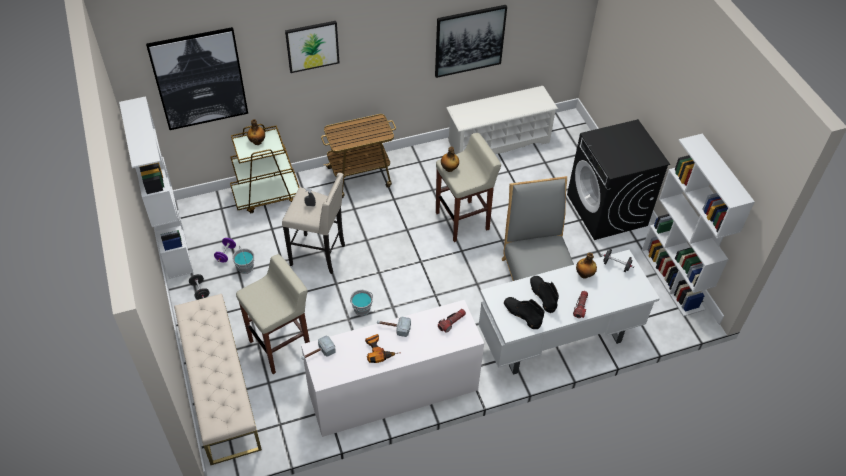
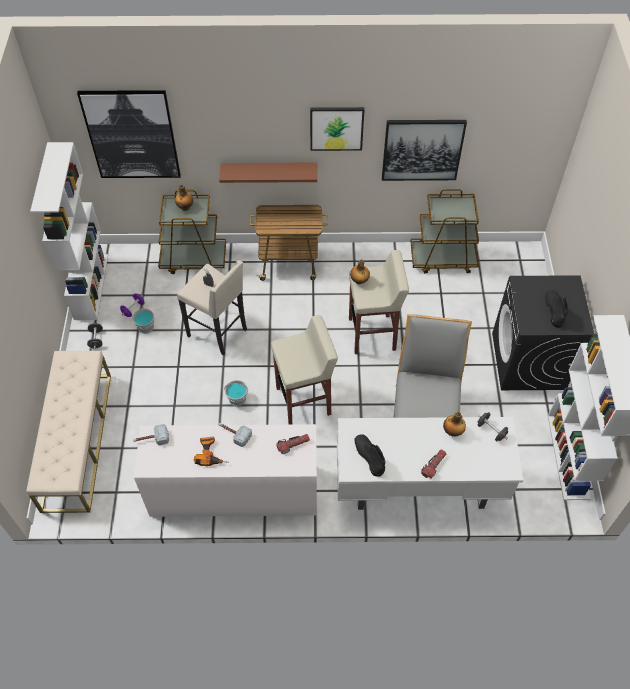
camera: 20 degrees right, 5 degrees up
(281, 346) = (147, 415): beige stool -> beige stool (304, 401)
(312, 46) = (249, 124): picture -> picture (336, 128)
(332, 90) = (269, 171): none -> brown shelf
(498, 142) = (443, 259): white shoe rack -> brown cart
(542, 295) = (399, 442): black boot -> black boot (554, 310)

